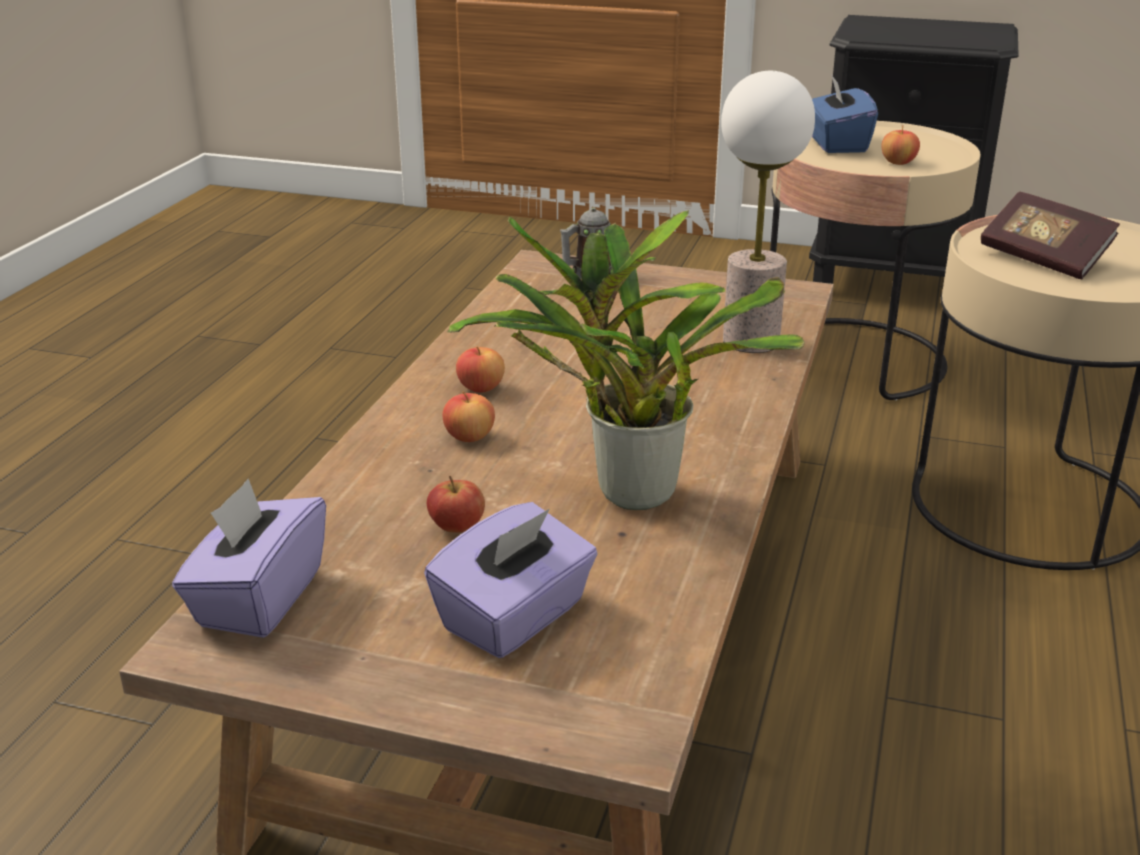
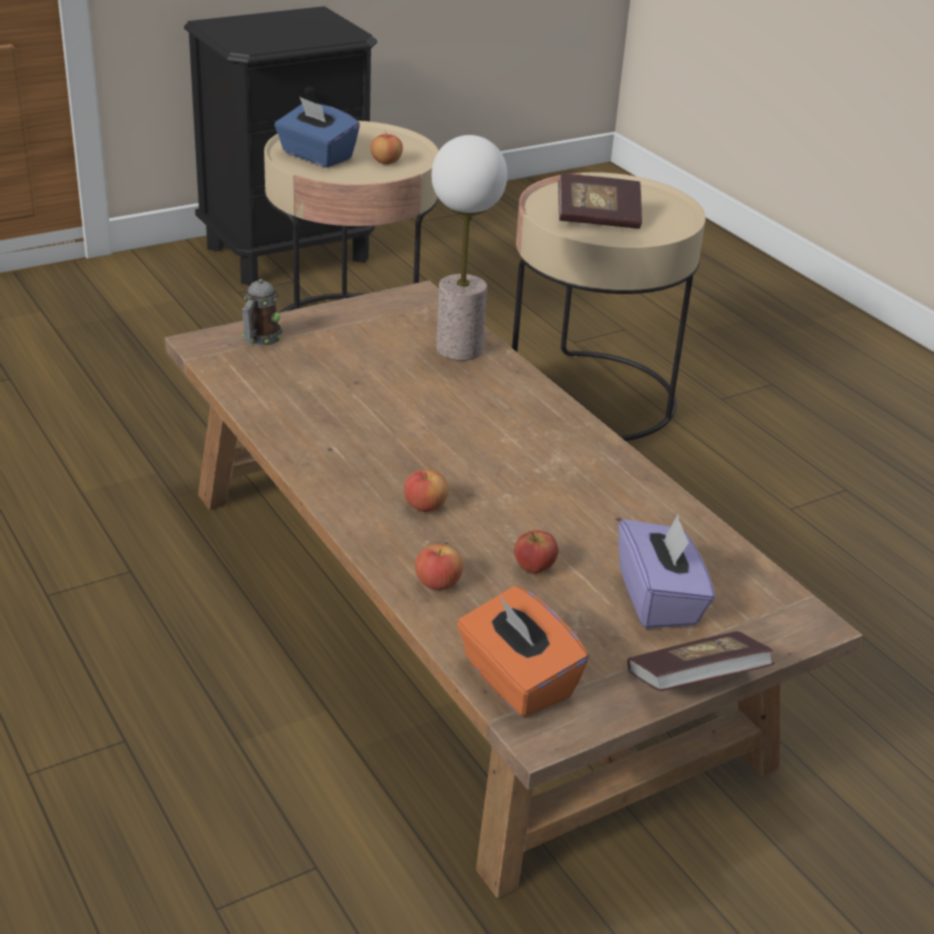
camera: 50 degrees left, 5 degrees up
(258, 598) = (516, 680): purple tissue box -> orange tissue box
(396, 704) = (695, 682): none -> book
(481, 388) = (363, 467): apple -> apple (438, 583)
(625, 491) = (575, 492): potted plant -> none

